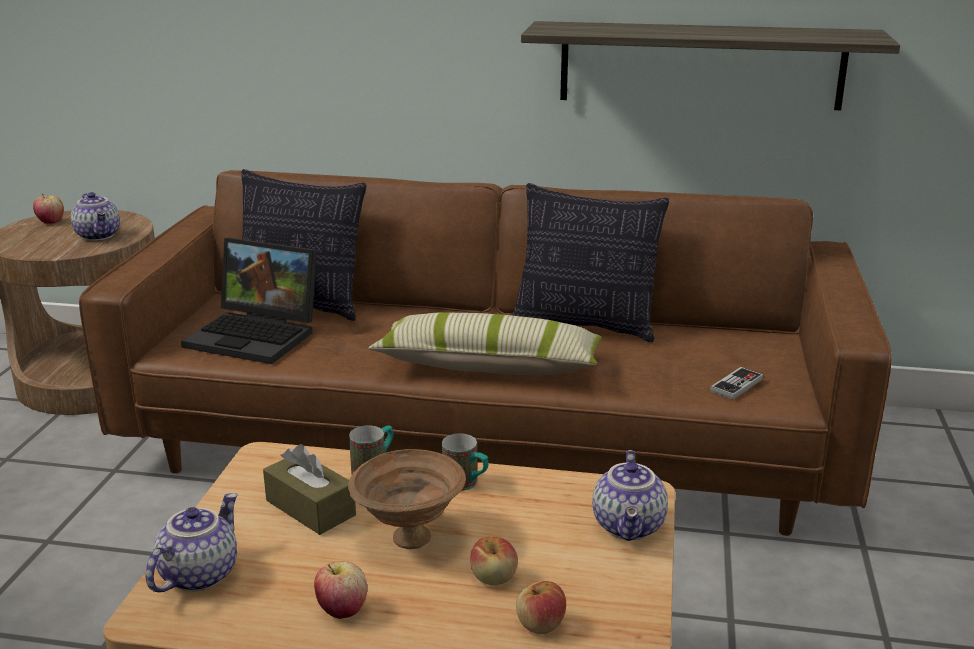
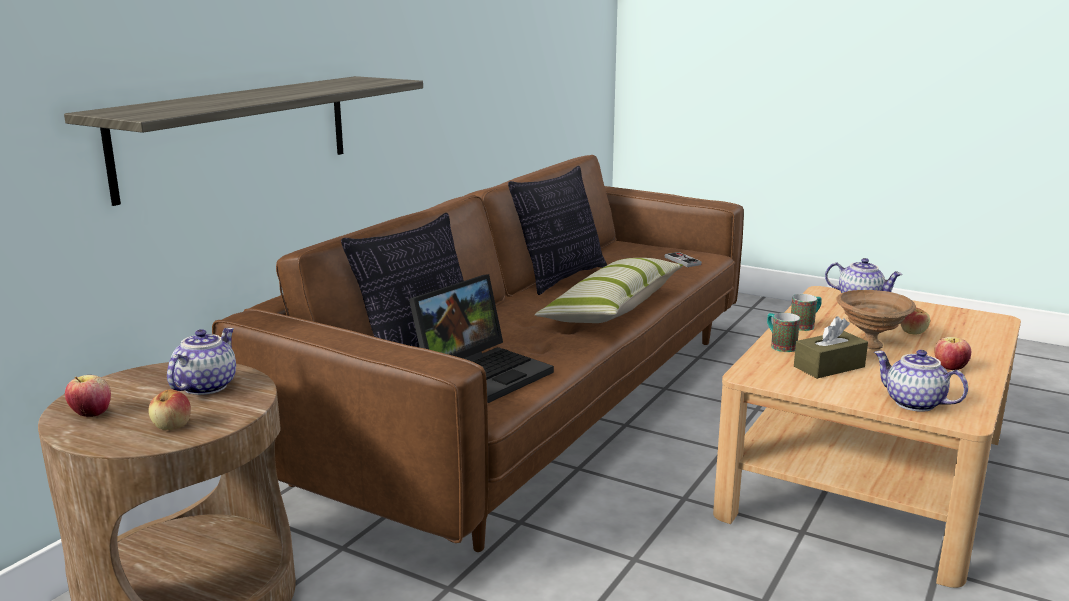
camera: 70 degrees left, 5 degrees down
(99, 236) = (205, 386): teapot -> teapot turned 60 degrees counterclockwise
(540, 624) = (957, 328): apple -> apple (172, 426)
(700, 65) = (505, 79): shelf -> shelf (237, 134)

